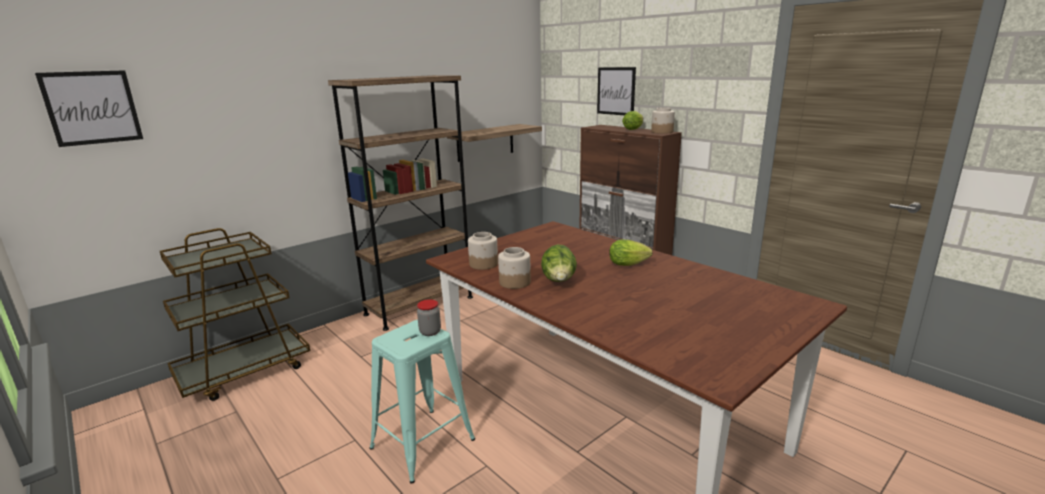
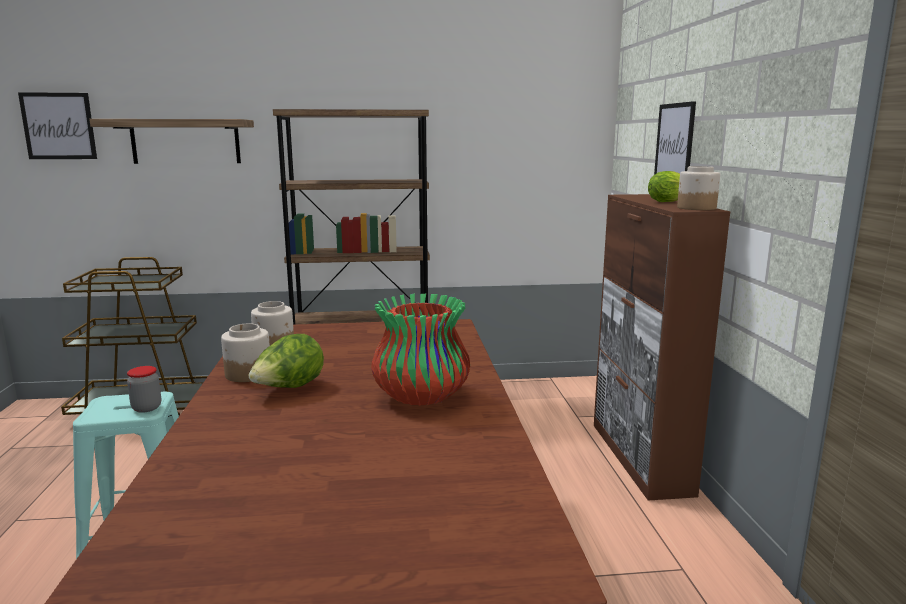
camera: 35 degrees right, 5 degrees down
(485, 142) = (505, 207): shelf -> shelf (185, 141)
(630, 264) = (421, 396): lettuce -> vase

